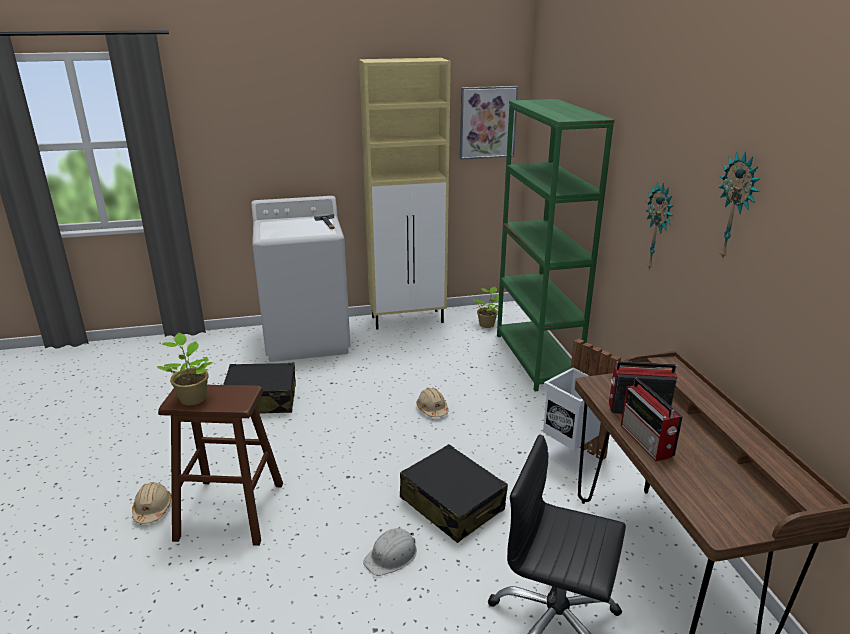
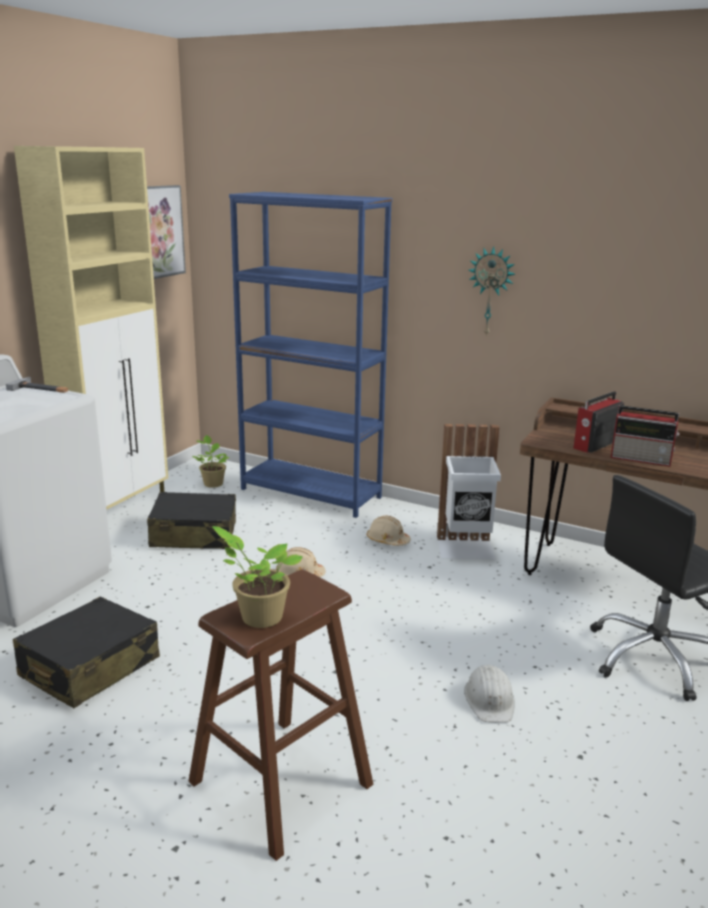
camera: 50 degrees left, 5 degrees down
(152, 509) = (182, 857): beige hard hat -> beige hard hat (387, 540)
(452, 504) = (456, 633): black suitcase -> black suitcase (194, 535)
(536, 359) = (311, 493): green bookcase -> blue bookcase
(737, 207) = (603, 246): wall clock -> none

